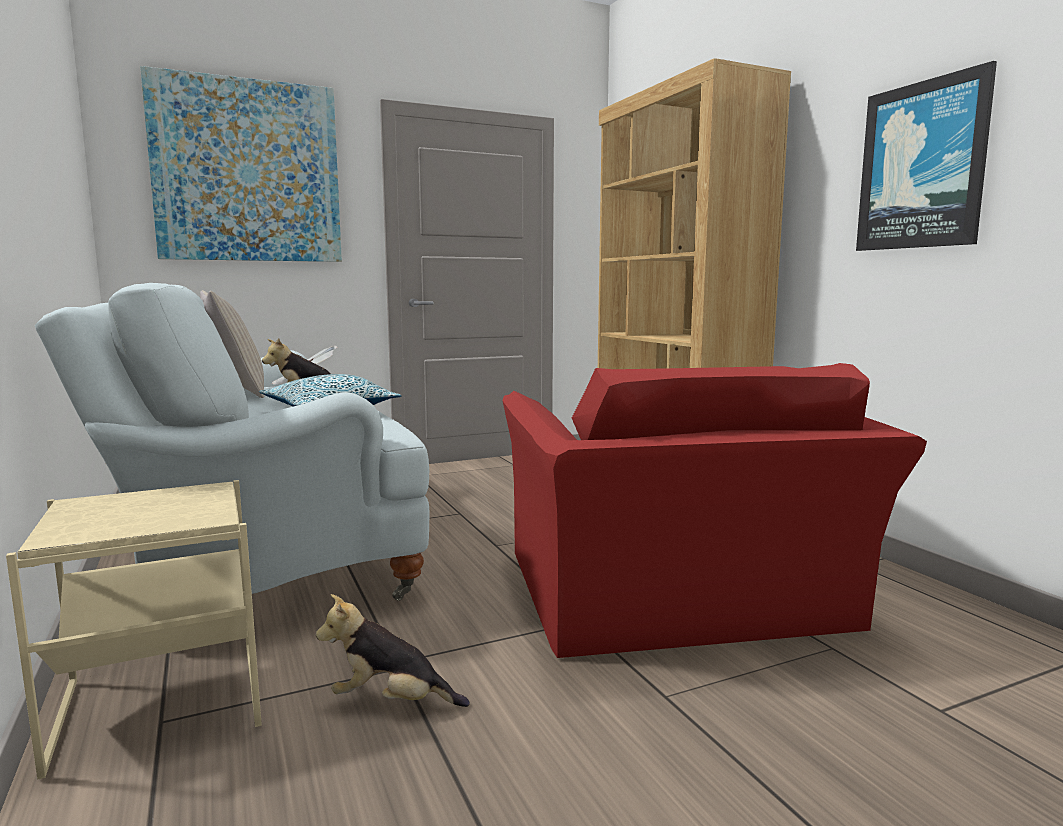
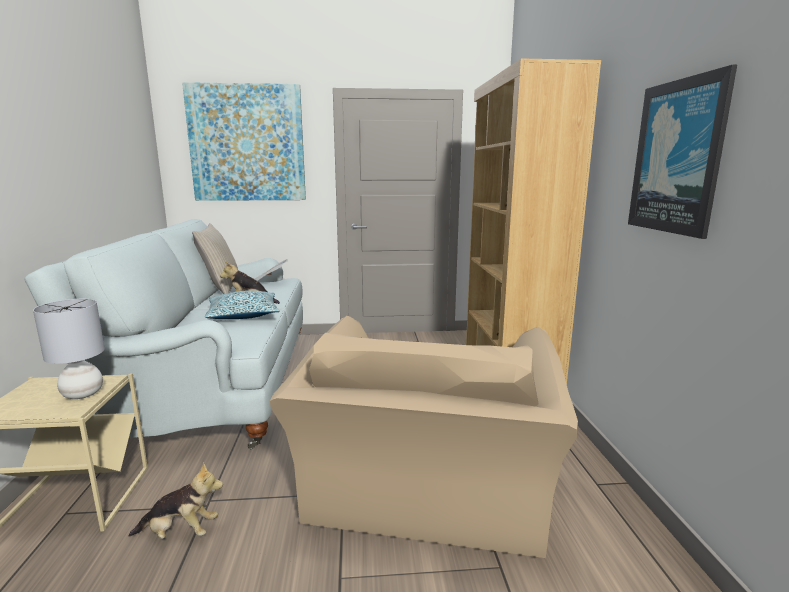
camera: 20 degrees right, 5 degrees up
(194, 504) = (82, 394): none -> grey table lamp
(391, 702) = (180, 532): plush toy -> plush toy turned 150 degrees clockwise
(677, 597) = (426, 486): red armchair -> beige armchair

